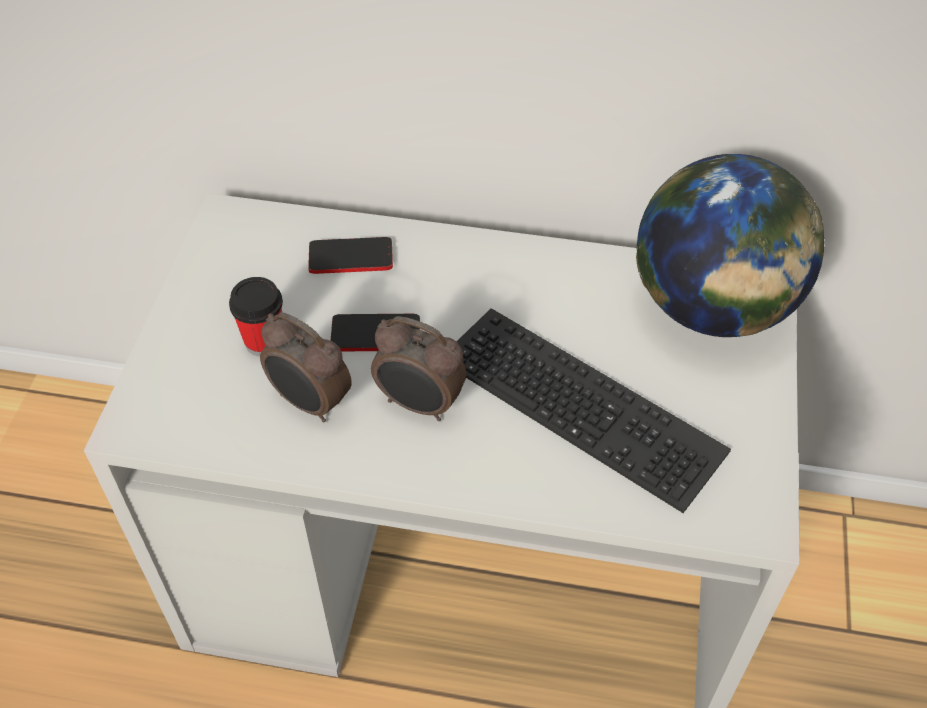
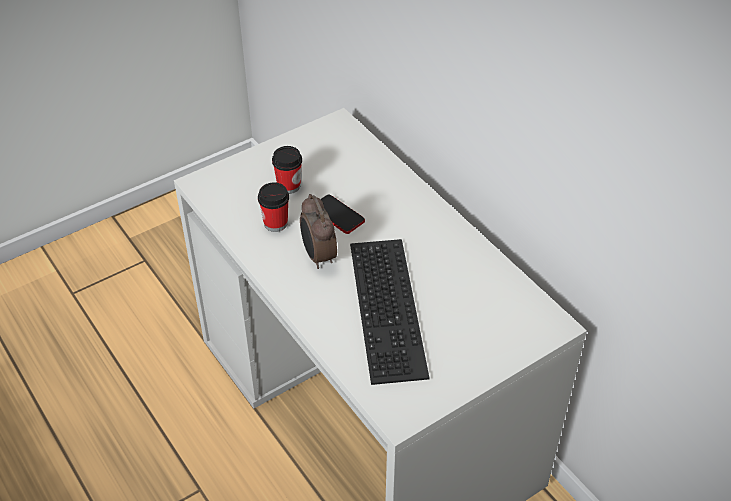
camera: 45 degrees right, 5 degrees down
(310, 403) = (275, 223): alarm clock -> cup
(350, 257) = (369, 175): phone -> none
(712, 308) = (512, 315): globe -> none

